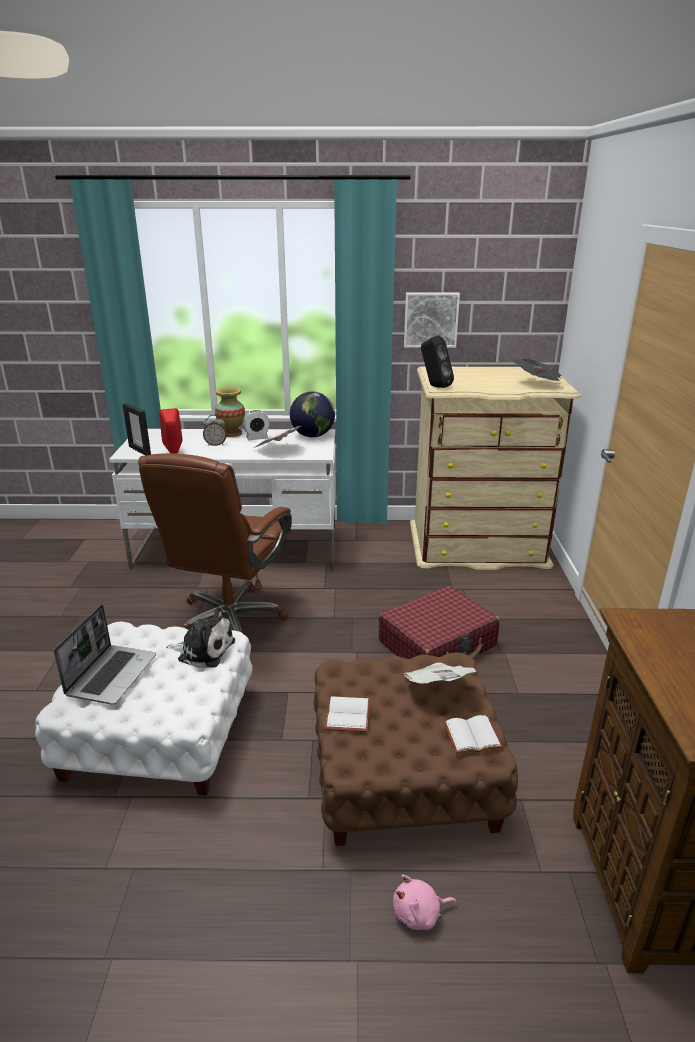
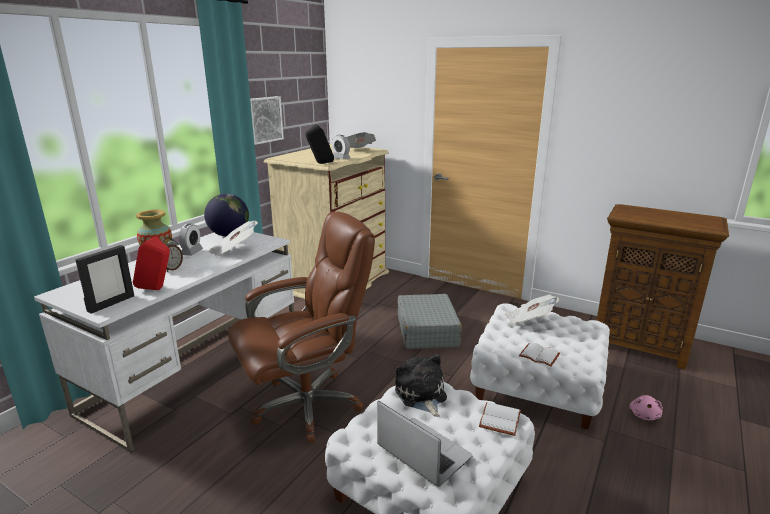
camera: 60 degrees left, 5 degrees down
(140, 450) = (111, 303): picture frame -> picture frame turned 45 degrees counterclockwise
(204, 650) = (421, 395): plush toy -> plush toy turned 60 degrees counterclockwise
(231, 618) = (305, 406): brown office chair -> brown office chair turned 75 degrees counterclockwise
(404, 773) = (538, 384): brown ottoman -> white ottoman
(437, 644) = (427, 331): red suitcase -> grey suitcase
(472, 735) = (575, 324): white book -> white book (498, 419)
(477, 387) = (341, 158): none -> alarm clock

